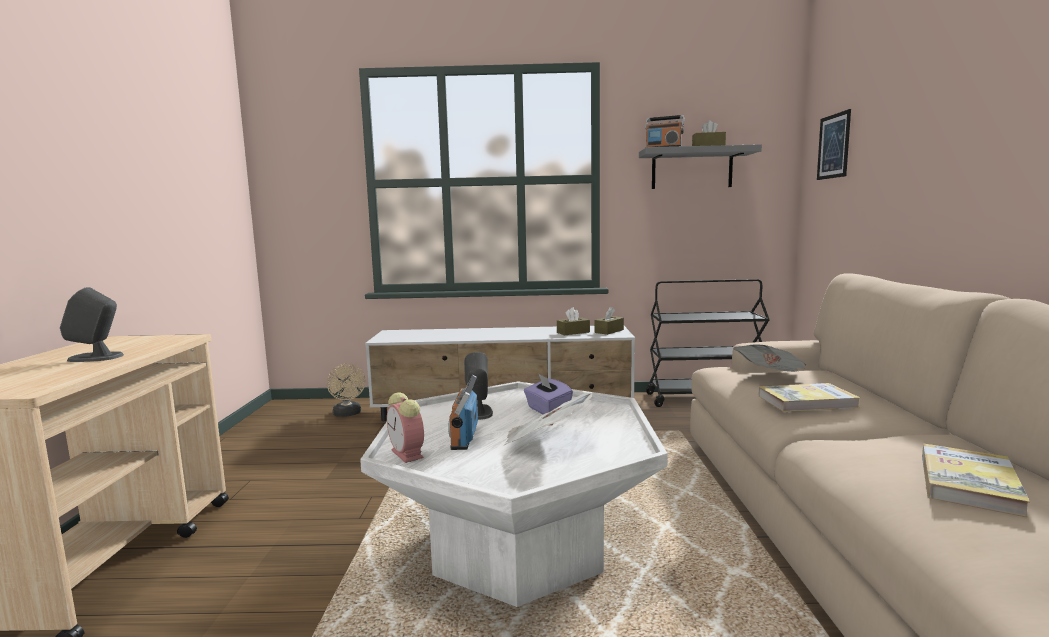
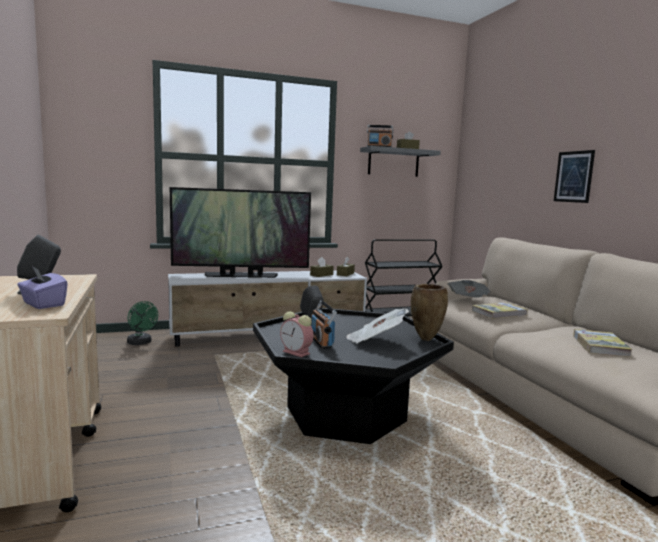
camera: 20 degrees left, 0 degrees up
(348, 414) = (141, 343): beige fan -> green fan
(464, 333) = (241, 275): none -> television
(519, 547) = (346, 414): white coffee table -> black coffee table
(547, 411) = (355, 324): purple tissue box -> purple tissue box (43, 304)
(630, 444) = (425, 340): none -> brown vase
(833, 146) = (483, 156): picture -> picture (573, 176)

